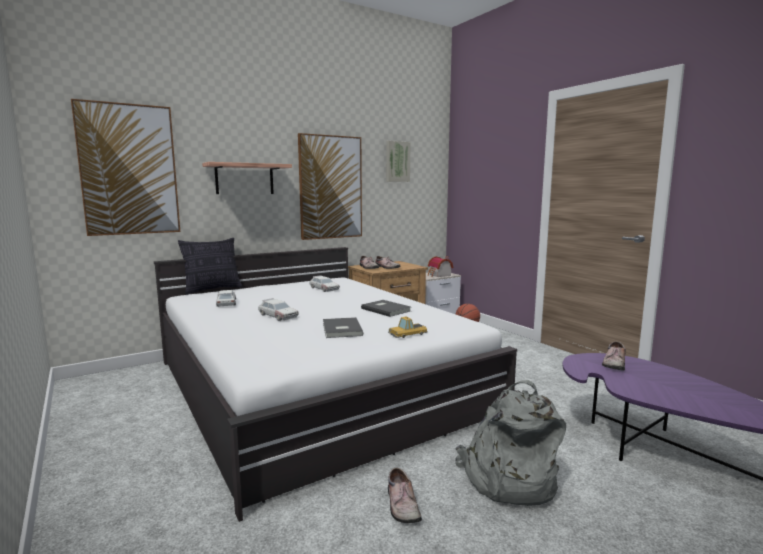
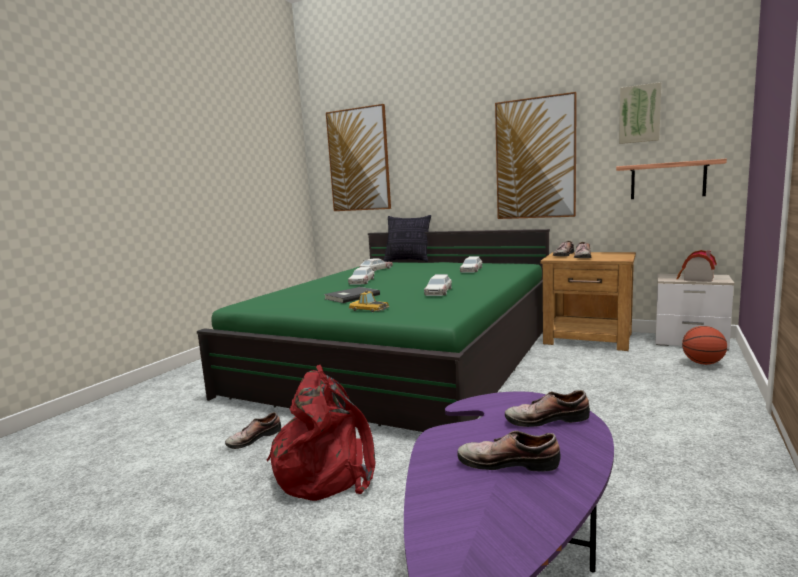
camera: 60 degrees right, 0 degrees up
(244, 179) = (442, 158): shelf -> shelf (667, 180)
(313, 386) = (405, 358): white bed -> green bed
(386, 309) = (438, 292): grey book -> toy car
(507, 479) = (326, 471): grey backpack -> red backpack
(667, 385) = (507, 461): none -> shoe

